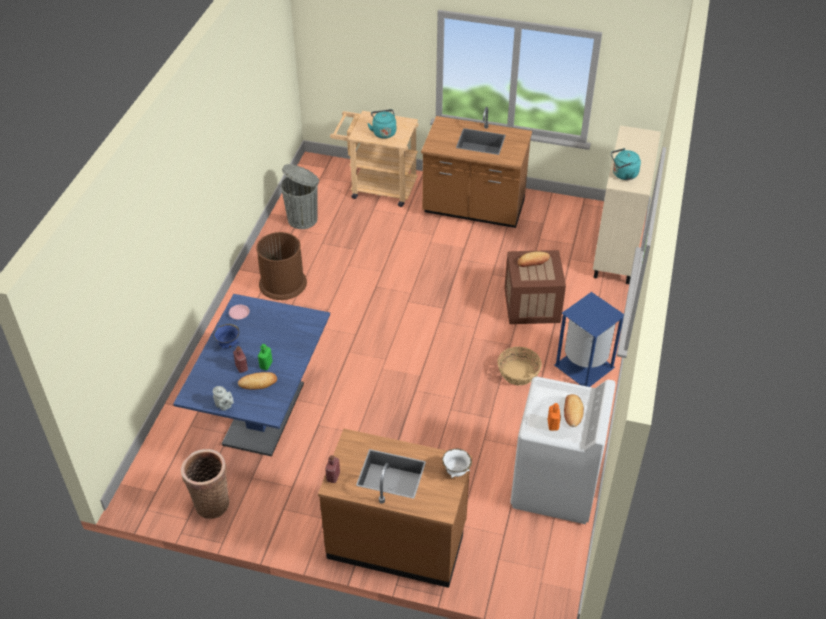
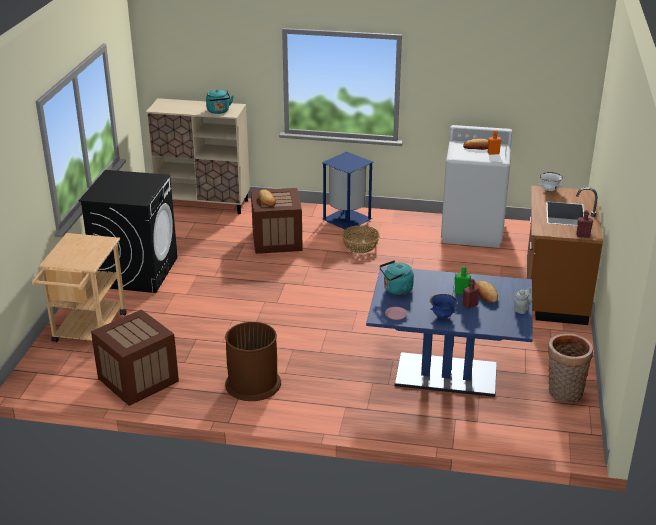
camera: 95 degrees left, 15 degrees down
(303, 219) = (138, 380): grey trash can -> crate
(383, 132) = (88, 250): turquoise kettle -> turquoise kettle (396, 290)
(473, 209) = (136, 271): brown counter -> black washing machine

